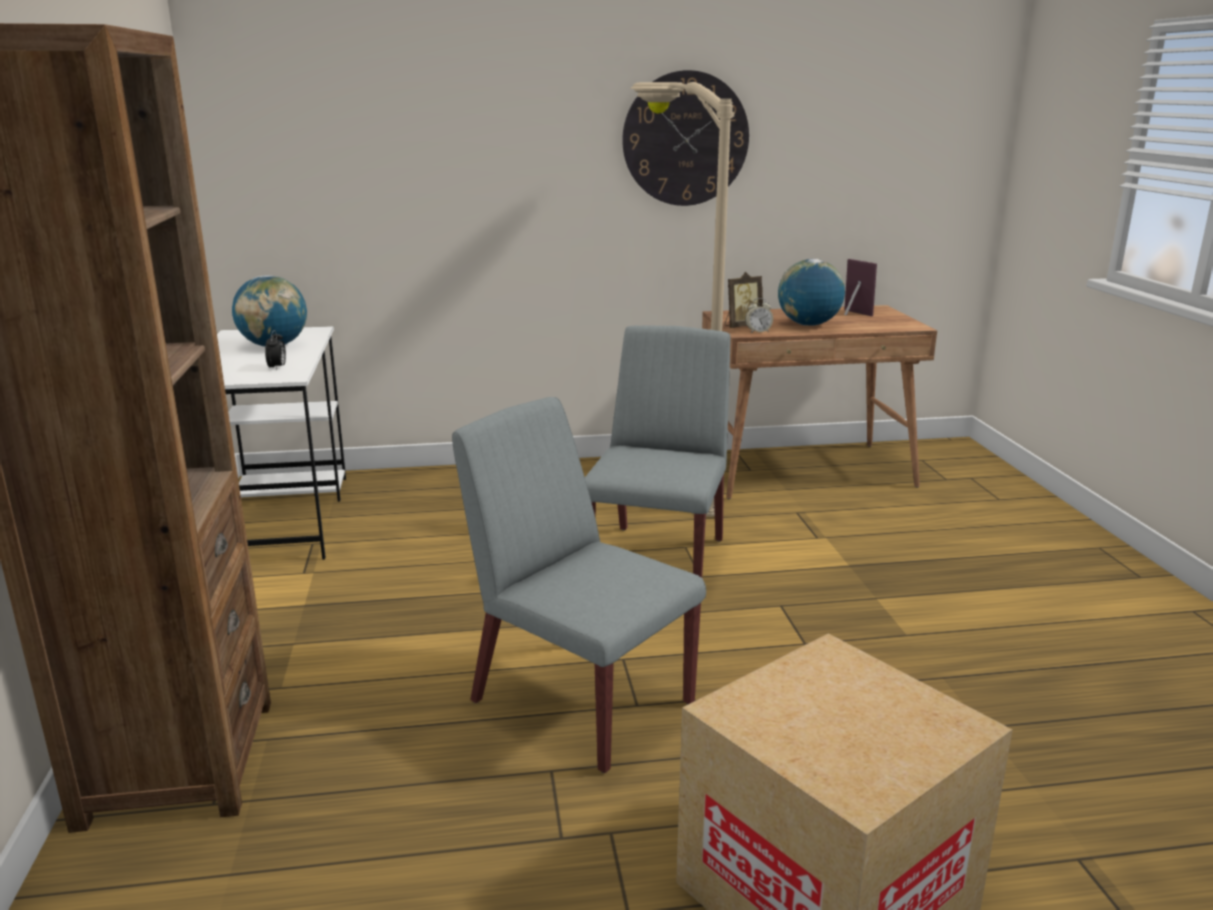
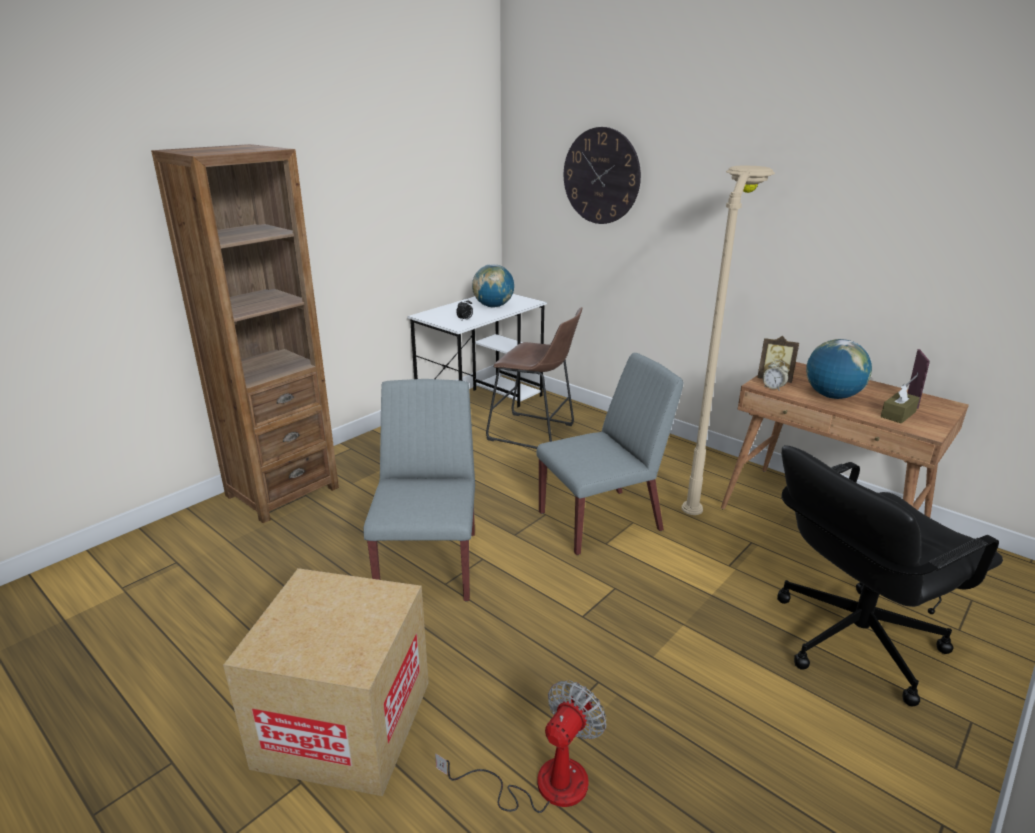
camera: 50 degrees right, 5 degrees up
(421, 518) = (535, 433): none -> brown stool
(685, 139) = (796, 214): wall clock -> wall clock (601, 176)
(873, 323) = (898, 414): none -> brown tissue box
(972, 539) = (853, 639): none -> black office chair
(1035, 779) = (542, 783): none -> fan

